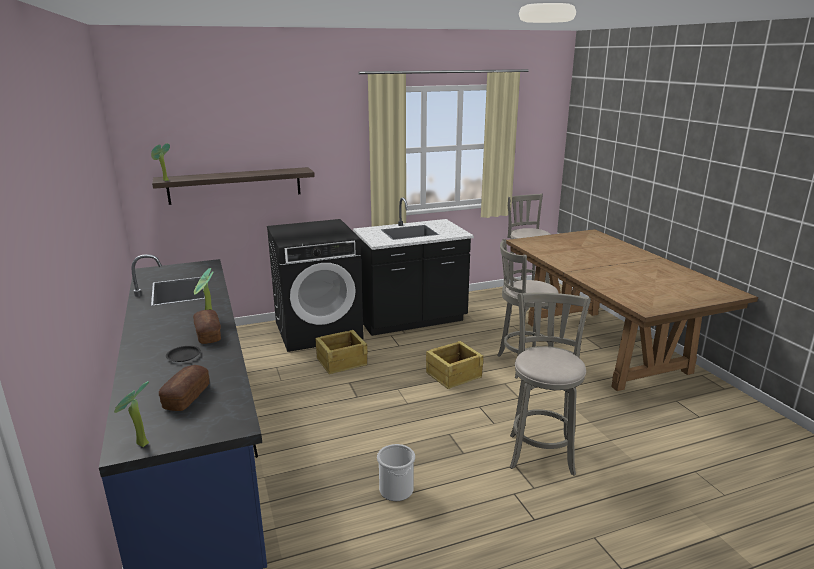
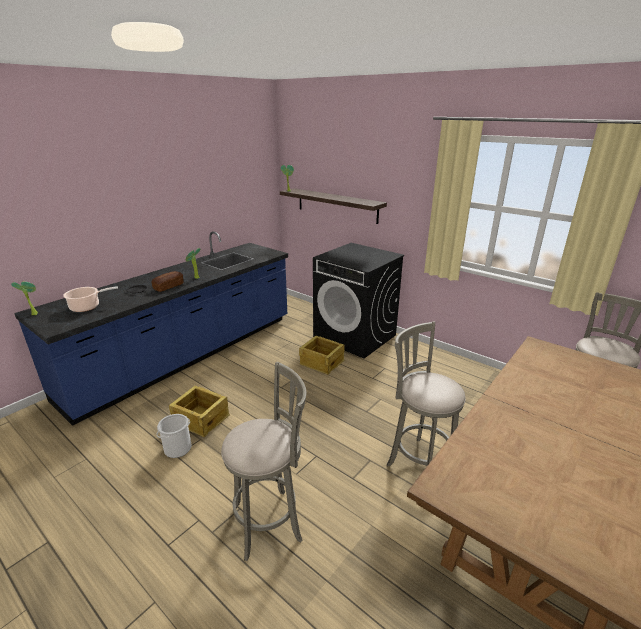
camera: 60 degrees right, 5 degrees up
(186, 397) = (87, 307): bread -> cooking pot
(412, 320) = (422, 369): black counter -> none
(453, 374) = (354, 422): crate -> crate (201, 419)

